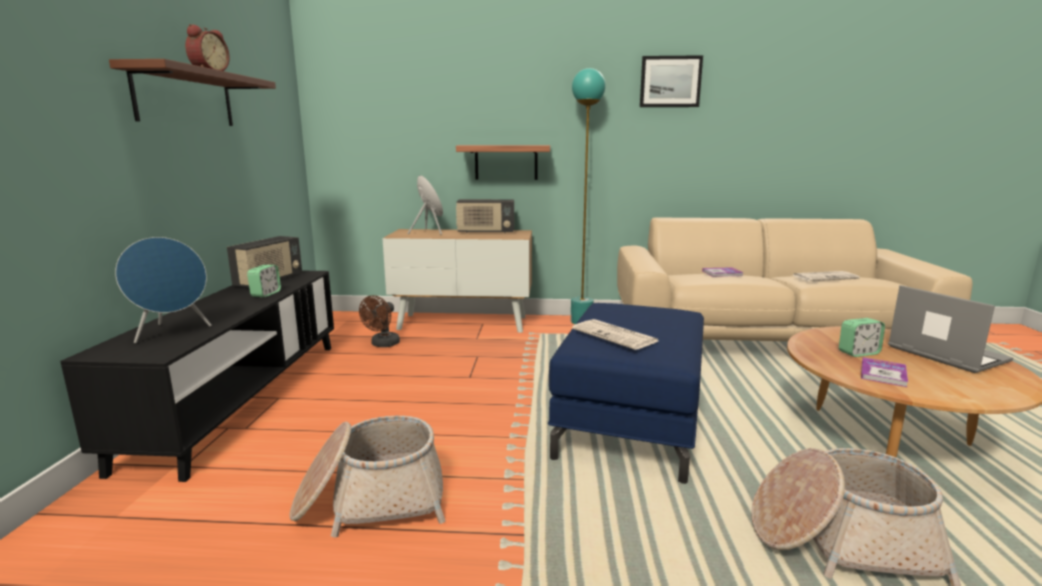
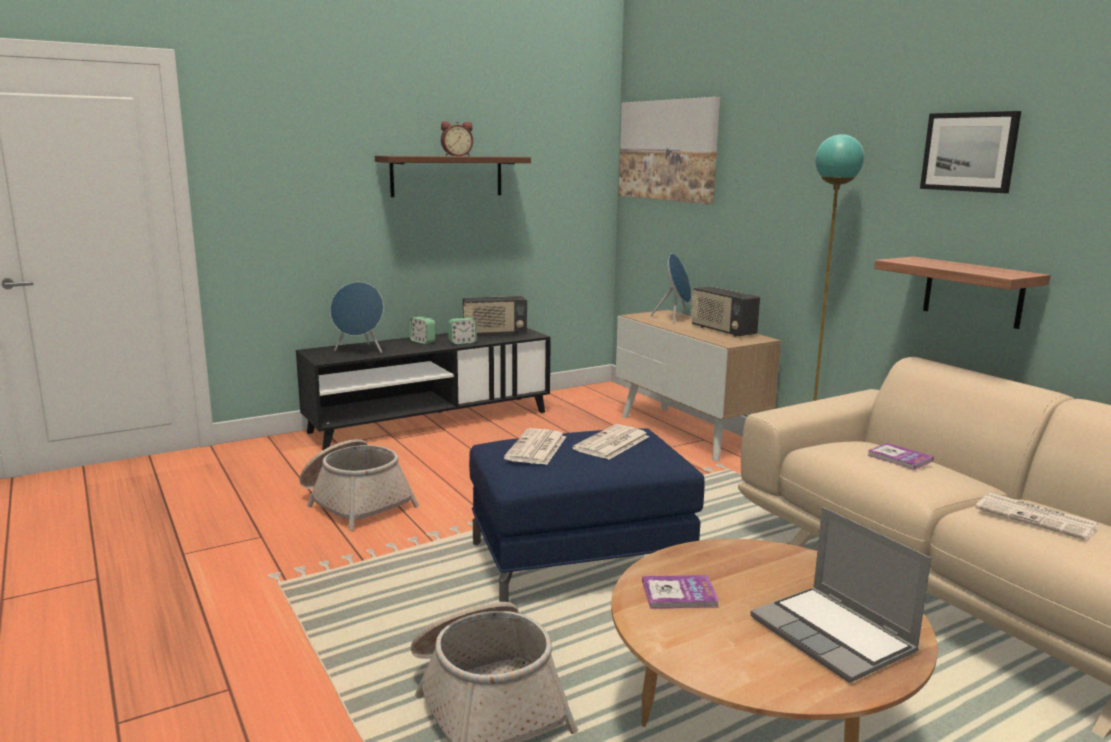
camera: 55 degrees right, 0 degrees up
(374, 86) = (668, 150): none -> picture
(382, 344) = (582, 423): brown fan -> none
(506, 162) = (768, 248): shelf -> shelf (973, 292)
(632, 314) = (611, 443): none -> newspaper
(858, 353) = (740, 578): alarm clock -> alarm clock (422, 341)
(944, 354) = (834, 636): laptop -> laptop turned 120 degrees clockwise

